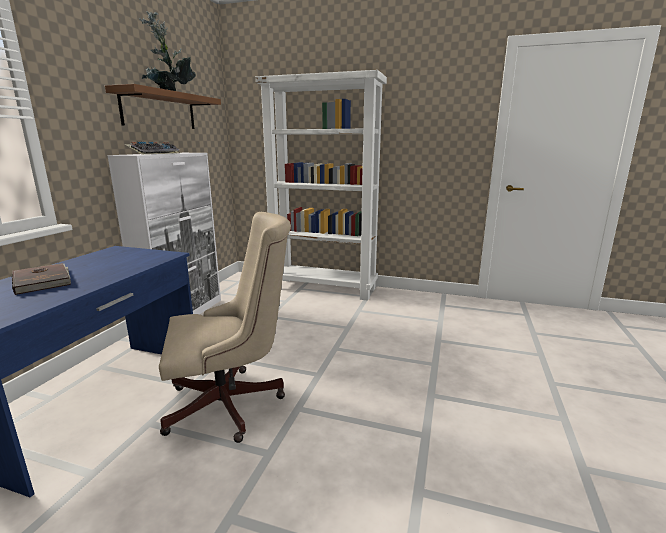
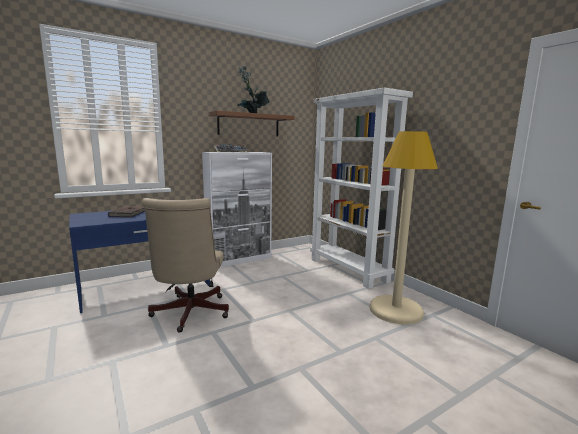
camera: 40 degrees right, 5 degrees down
(232, 404) = (189, 314): beige office chair -> beige office chair turned 60 degrees clockwise
(416, 311) = (396, 310): none -> beige floor lamp

